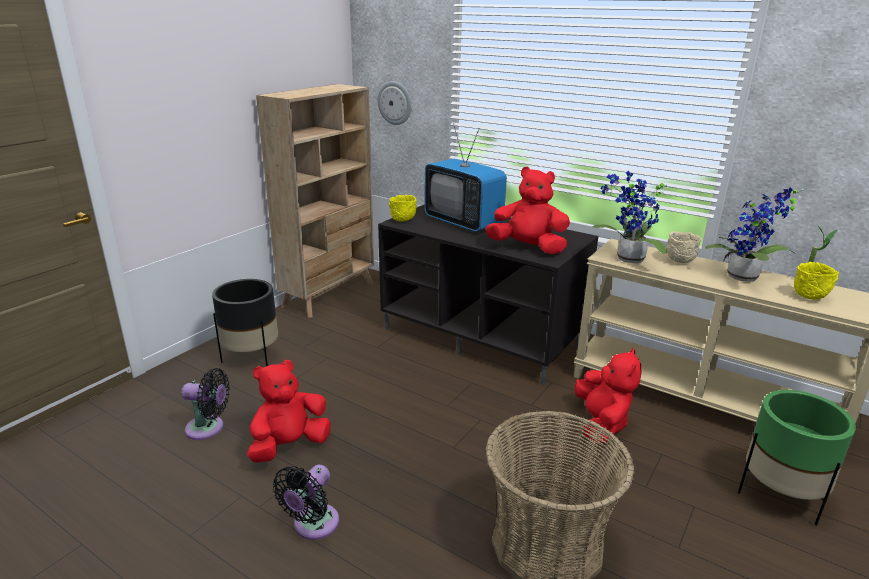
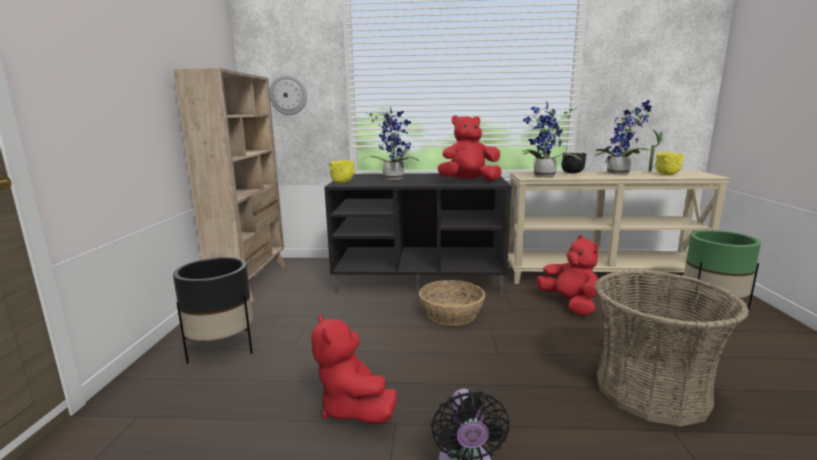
camera: 30 degrees left, 10 degrees down
(208, 428) = (238, 428): black fan -> none
(289, 446) = (353, 408): red plush toy -> red plush toy turned 45 degrees counterclockwise
(462, 390) = (451, 313): none -> basket
(463, 223) = (394, 178): television -> potted plant
(679, 261) = (572, 173): beige bowl -> black bowl

